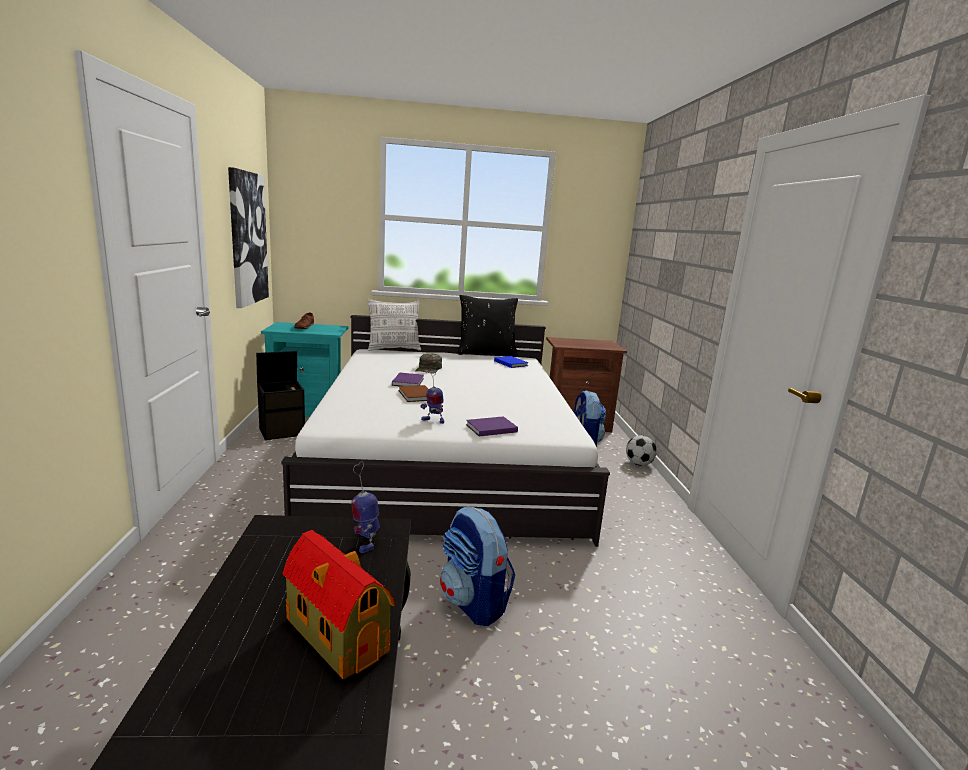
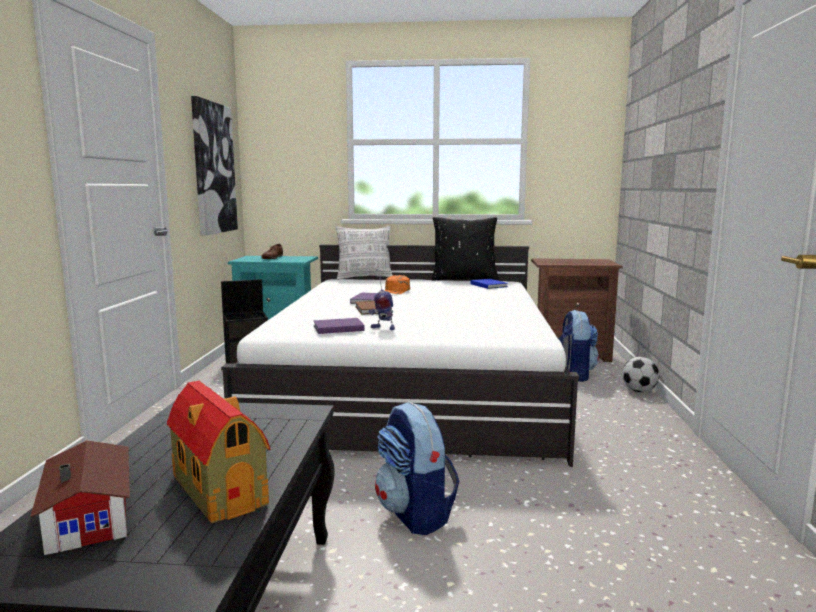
camera: 10 degrees right, 5 degrees down
(221, 672) = (93, 512): none -> toy house
(365, 542) = (277, 421): toy robot -> none
(429, 369) = (395, 291): green cap -> orange cap
(490, 428) = (443, 333): purple book -> purple book (337, 328)

